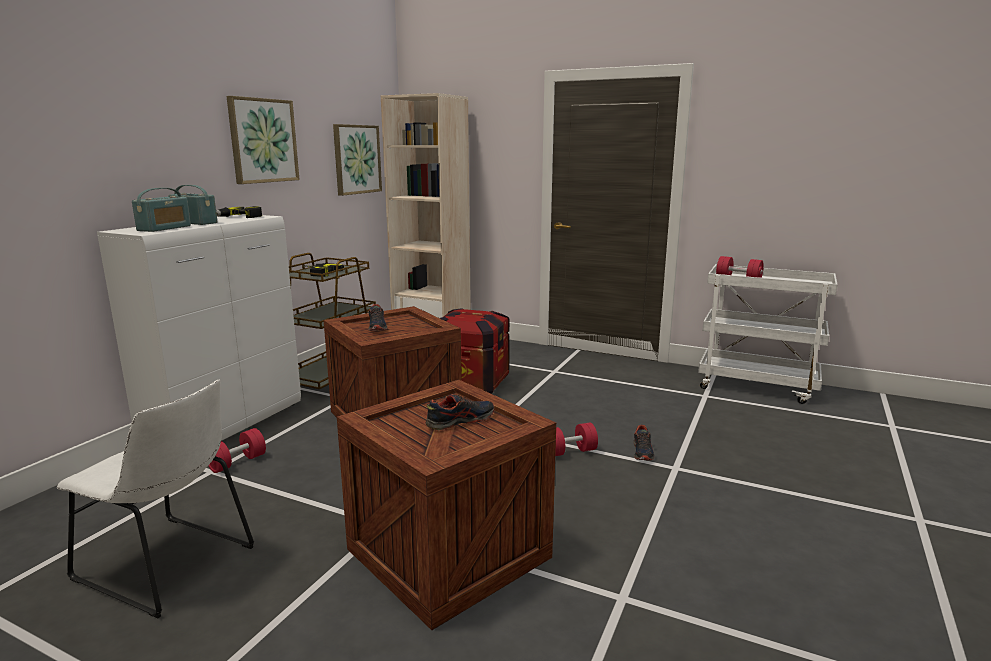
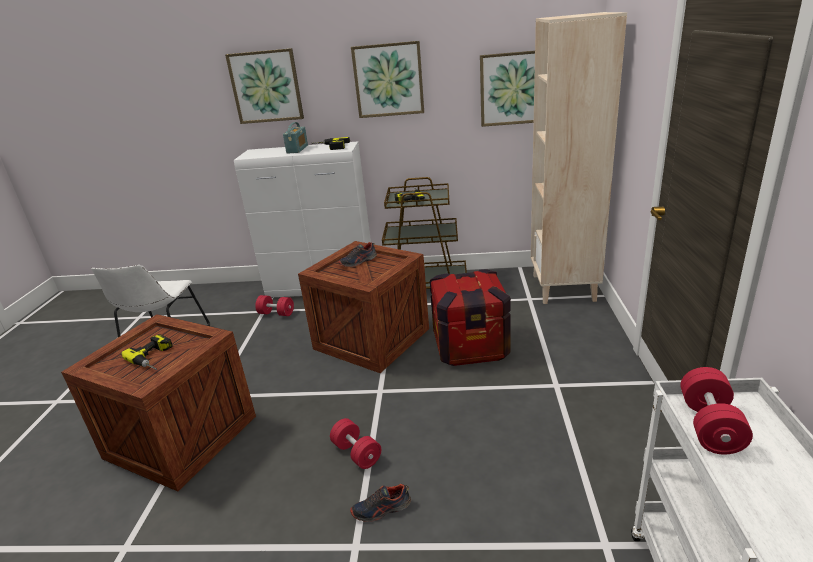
camera: 70 degrees right, 10 degrees up
(120, 134) = (266, 86): none -> picture
(164, 228) = (266, 153): radio -> none
(460, 421) = (156, 357): shoe -> power drill

